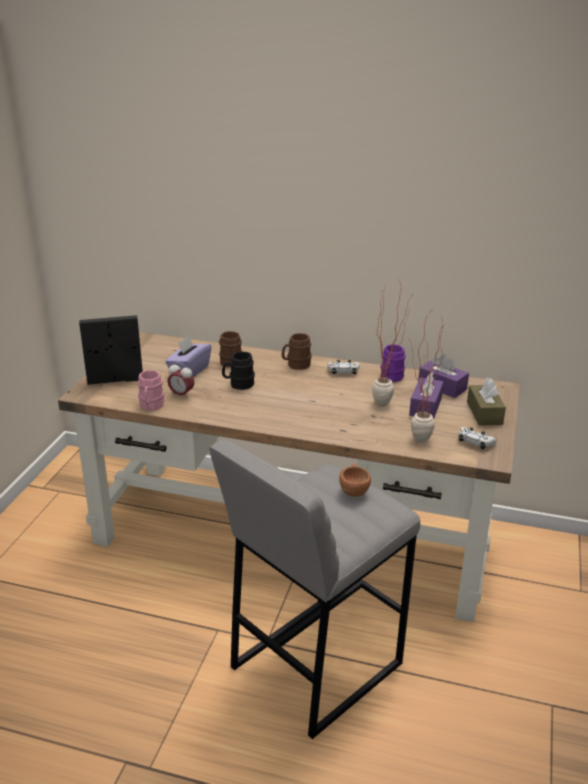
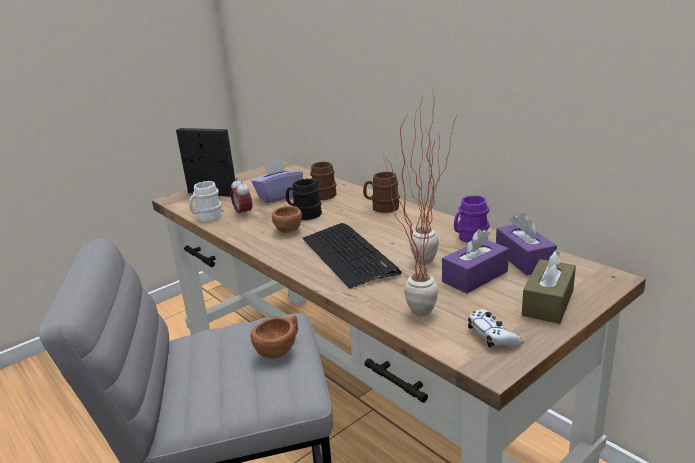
camera: 35 degrees right, 5 degrees down
(151, 406) = (207, 218): pink mug -> white mug
(243, 400) = (288, 229): none -> brown cup
(322, 411) = (349, 255): none -> keyboard
(343, 371) = (423, 222): white game controller -> none

